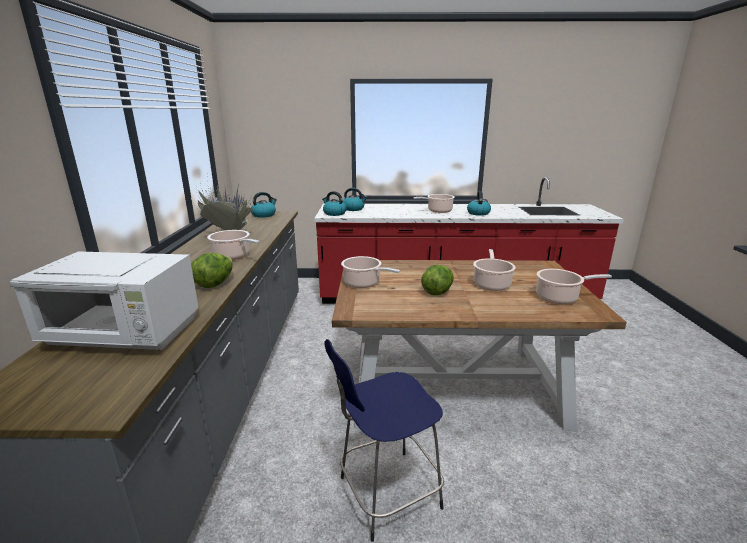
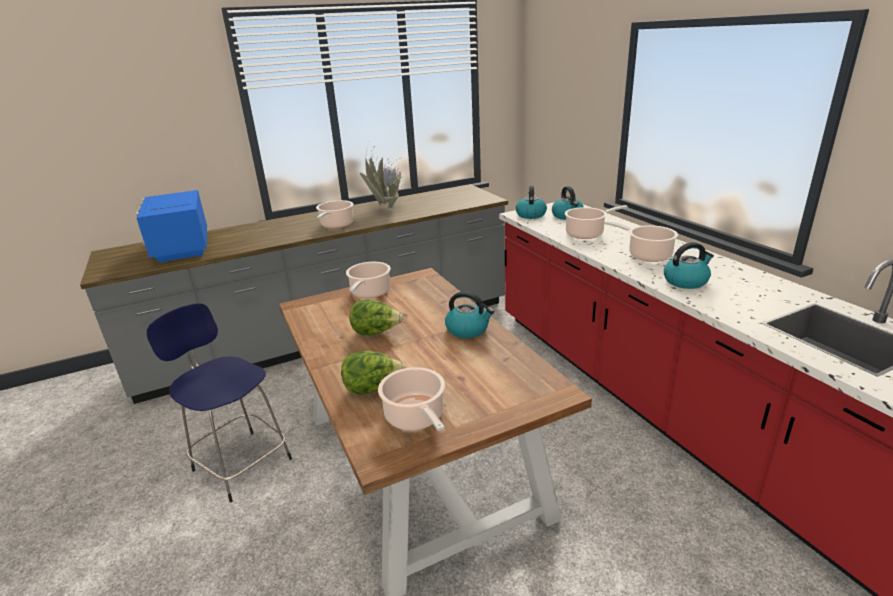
camera: 65 degrees right, 5 degrees up
(125, 335) = (181, 248): white microwave -> blue microwave
(215, 283) = (272, 240): lettuce -> lettuce (373, 388)
(264, 215) = (471, 196): kettle -> kettle (468, 329)
(491, 284) = (427, 360): cooking pot -> cooking pot (587, 234)

